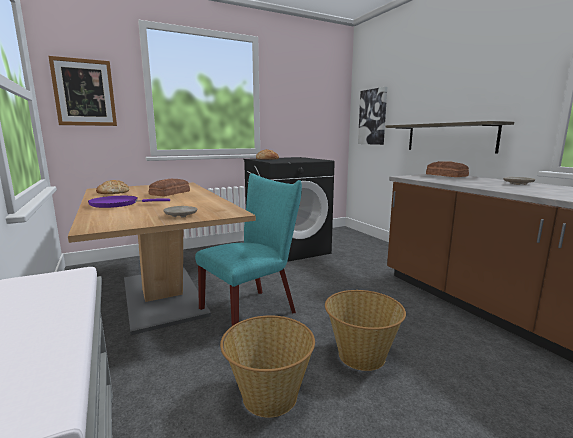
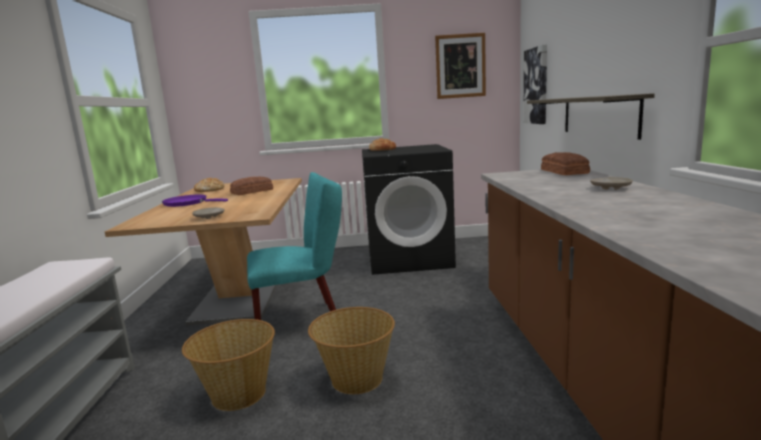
camera: 25 degrees right, 0 degrees up
(84, 92) = (202, 91): picture -> picture (460, 66)

